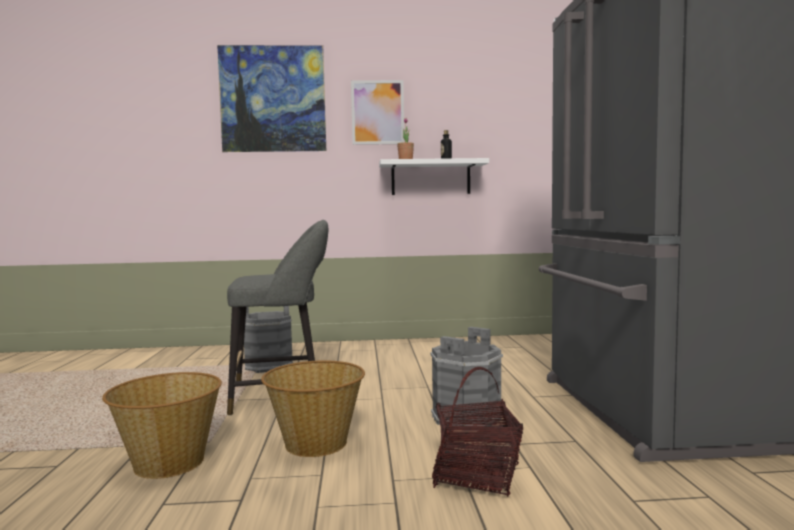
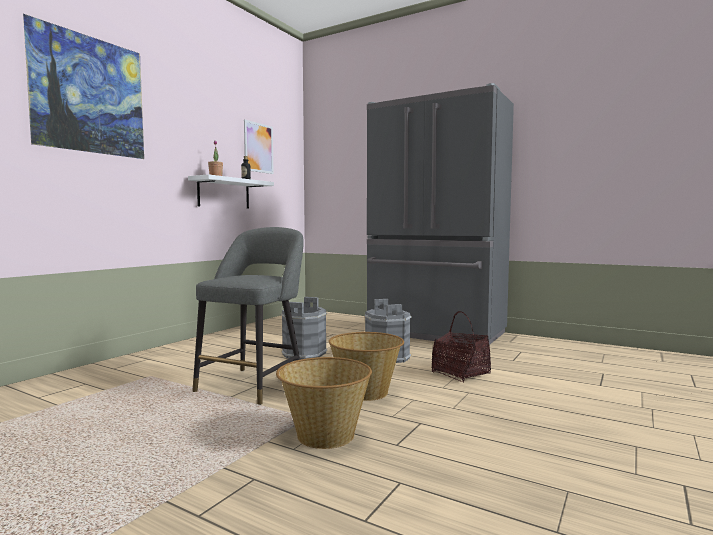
camera: 55 degrees left, 0 degrees up
(268, 365) = (162, 375): grey bucket -> grey bucket (304, 354)
(377, 112) = (186, 130): picture -> picture (258, 147)

